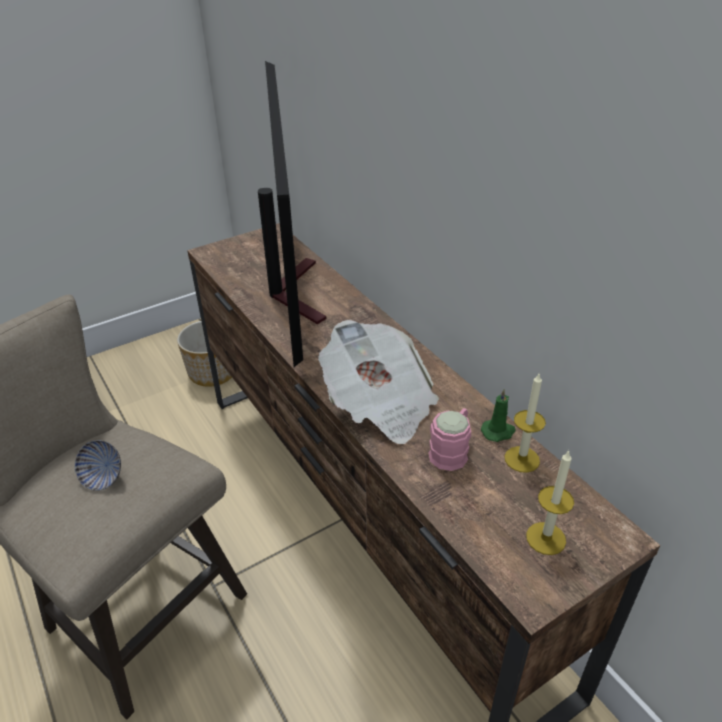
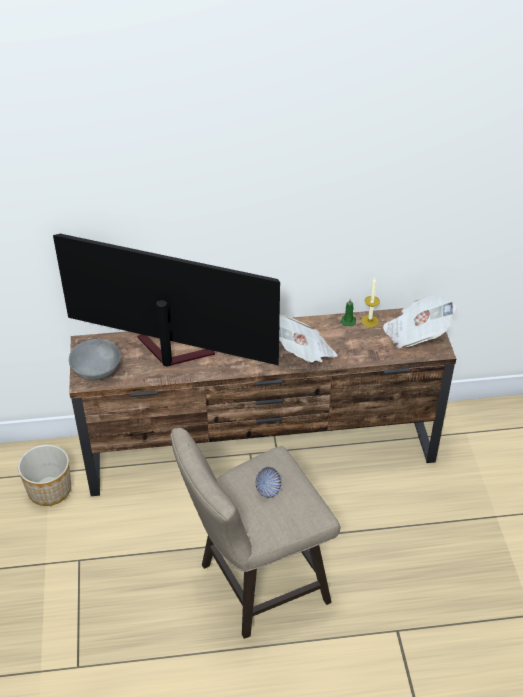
camera: 65 degrees left, 5 degrees up
(231, 254) = (97, 371): none -> grey bowl
(451, 450) = (351, 341): pink mug -> none
(546, 538) = (416, 334): candle -> newspaper

